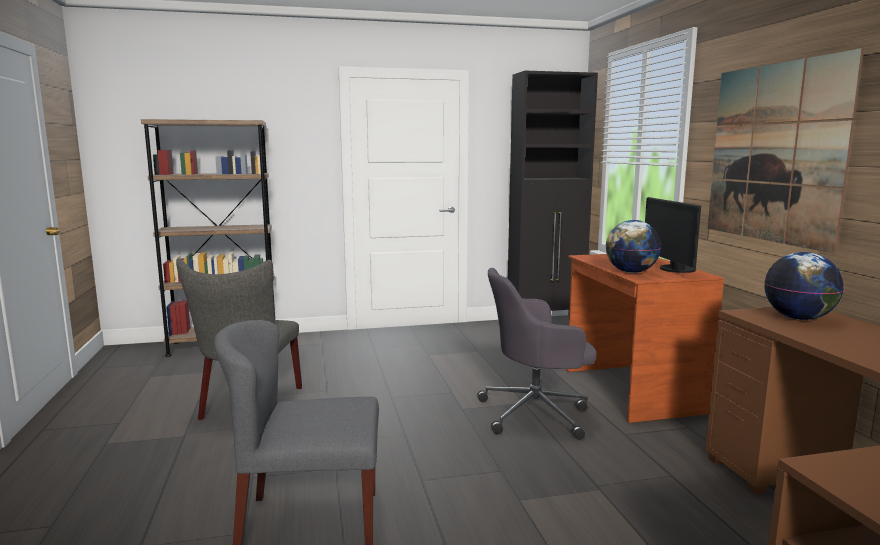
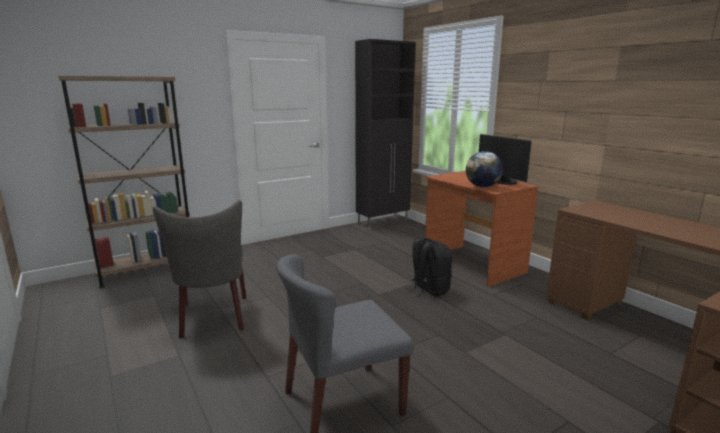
camera: 20 degrees left, 5 degrees up
(536, 413) = (429, 289): grey office chair -> black backpack
(774, 153) = (569, 104): picture -> none
(799, 318) = (604, 210): globe -> none

